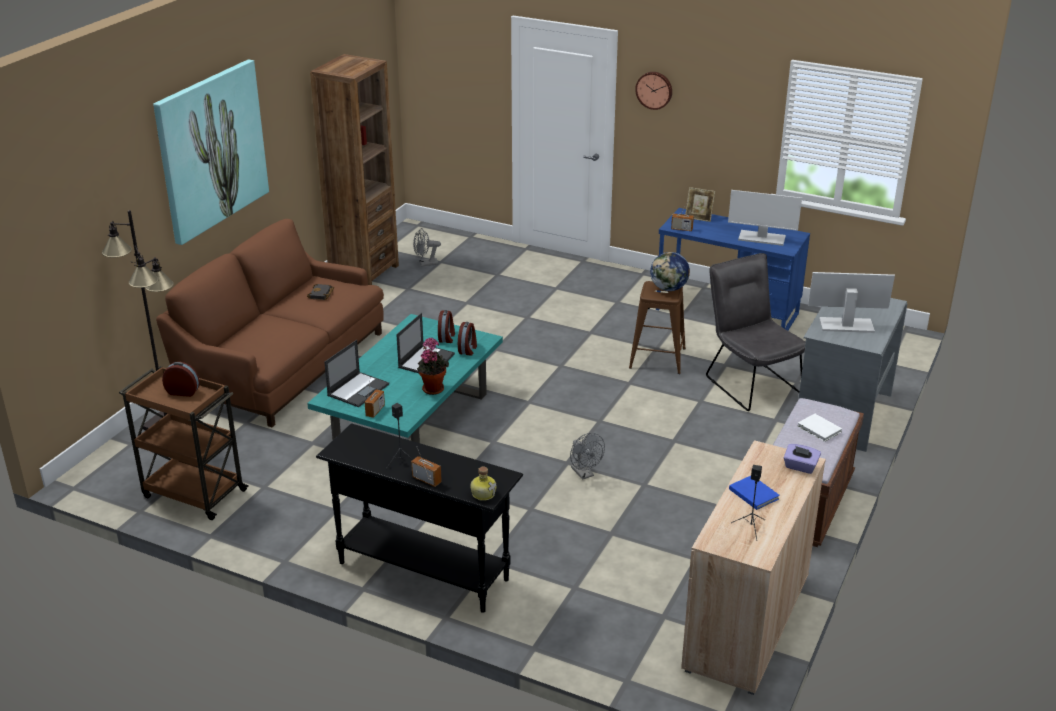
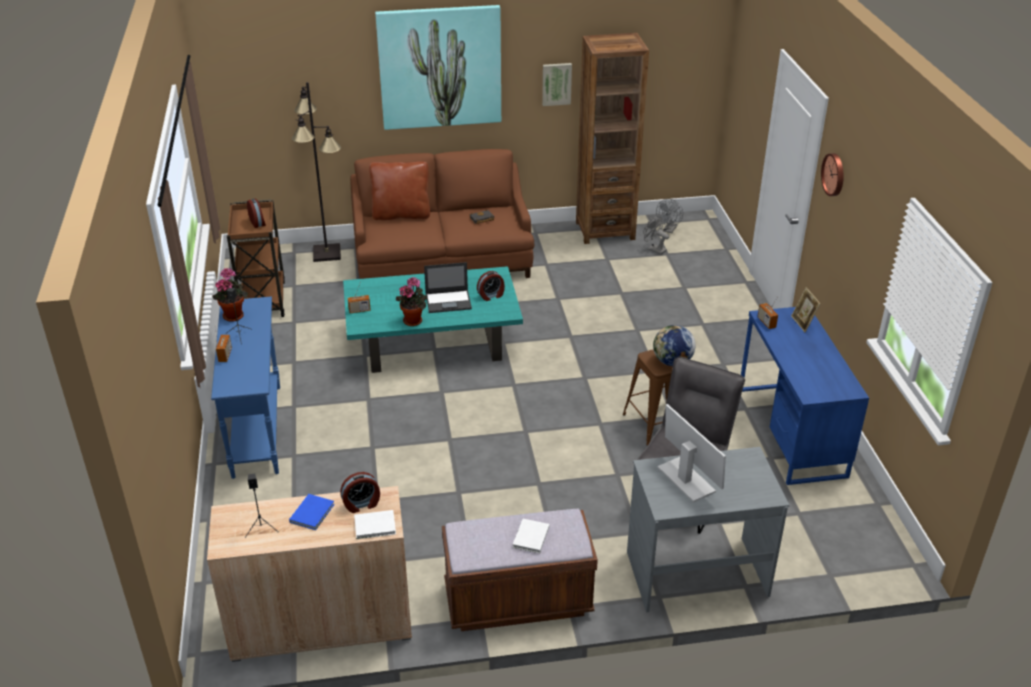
camera: 55 degrees right, 5 degrees up
(244, 330) = (401, 215): none -> brown pillow
(296, 132) = (556, 83): none -> picture
(357, 454) = (233, 315): none -> potted plant
(358, 389) = (380, 291): laptop -> none
(423, 570) = (257, 430): black console table -> blue console table
(468, 349) = (484, 312): alarm clock -> alarm clock (361, 504)
(483, 493) = (227, 385): bottle -> none
(584, 474) = (443, 455): grey fan -> grey fan (669, 230)
(761, 238) = (813, 372): monitor -> none
(800, 467) = (376, 526): purple tissue box -> white book

